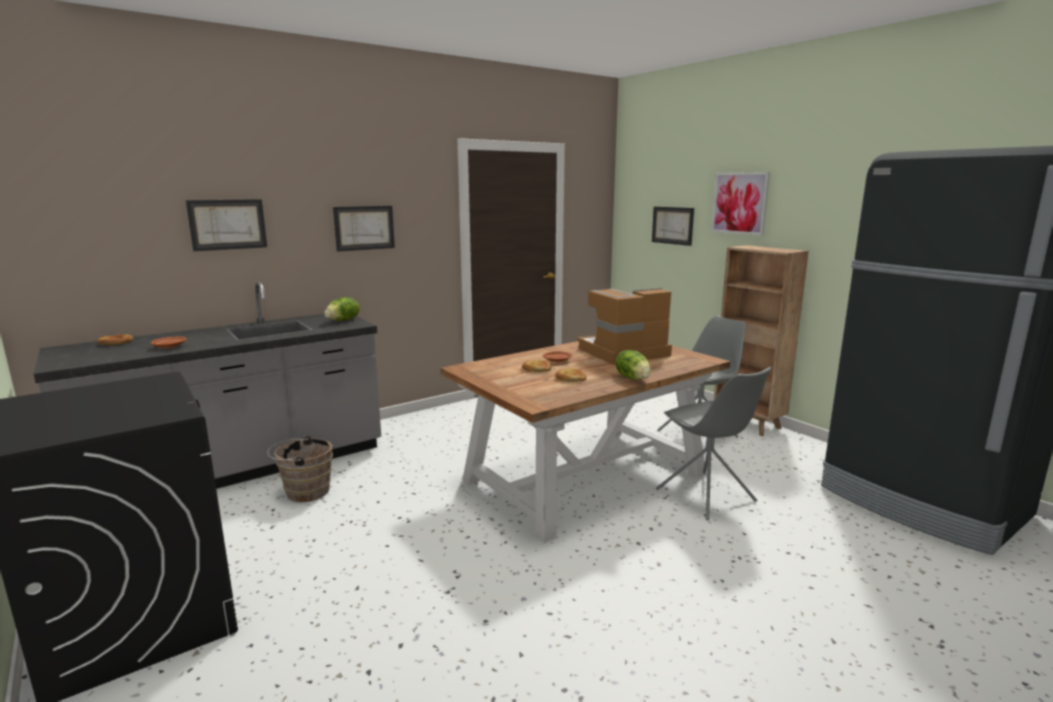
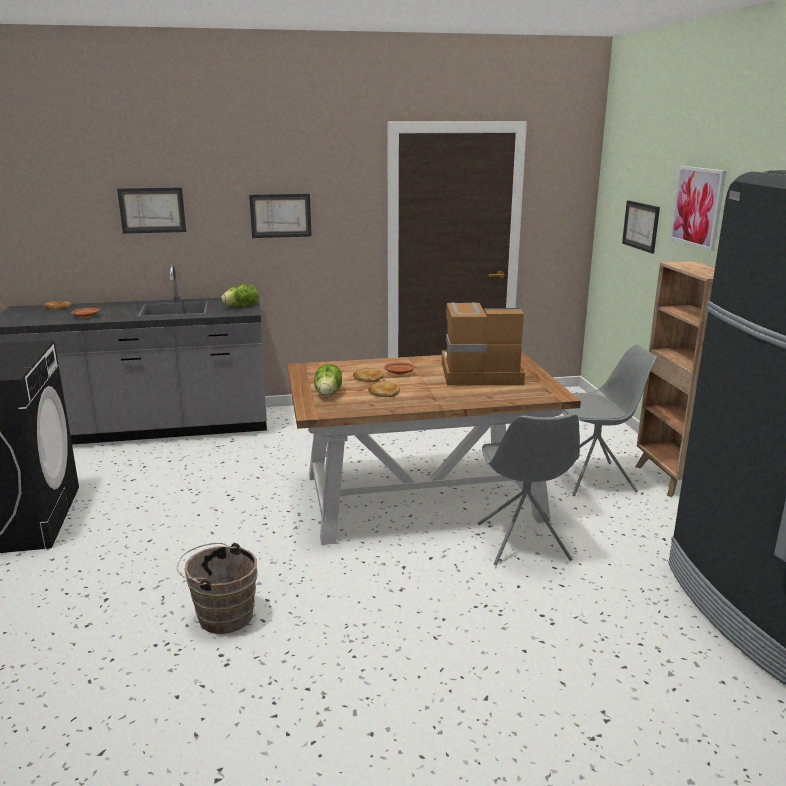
camera: 25 degrees right, 5 degrees up
(304, 492) = (177, 457): brown bucket -> brown bucket (221, 615)
(633, 378) = (442, 402): lettuce -> lettuce (329, 393)

